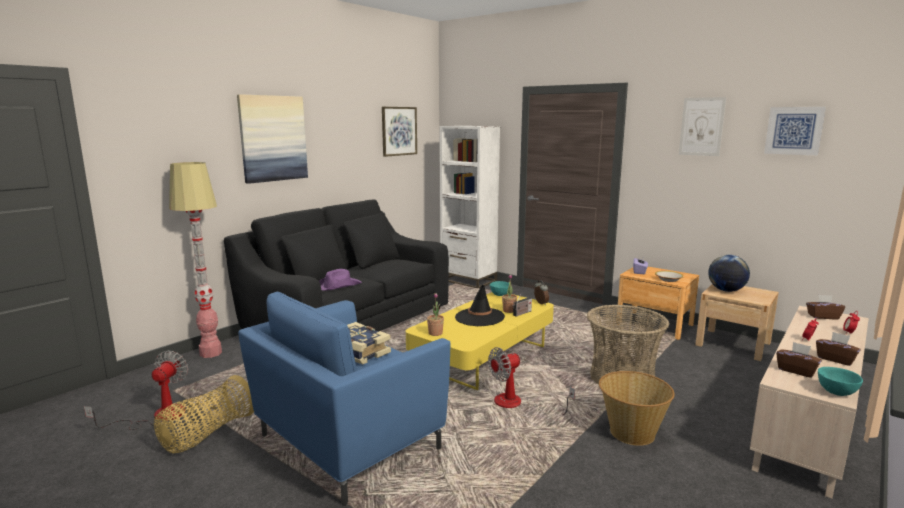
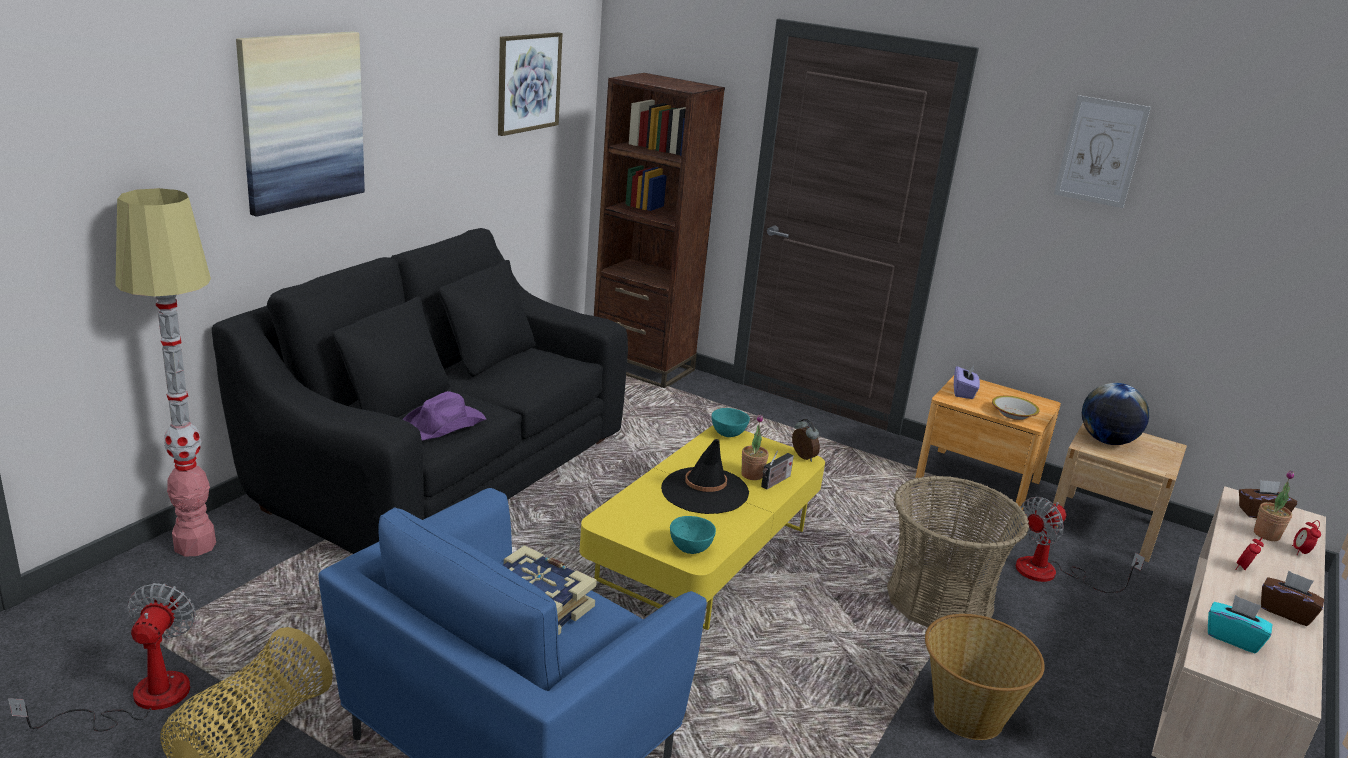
camera: 10 degrees left, 10 degrees up
(435, 333) = (636, 531): potted plant -> potted plant (1266, 535)
(468, 280) = (642, 367): white bookcase -> brown bookcase
(518, 404) = (779, 658): fan -> fan (1051, 573)
(794, 130) = (1254, 185): picture -> none
(796, 371) = (1233, 638): brown tissue box -> turquoise tissue box
(836, 393) = (1292, 686): turquoise bowl -> turquoise bowl (690, 549)

